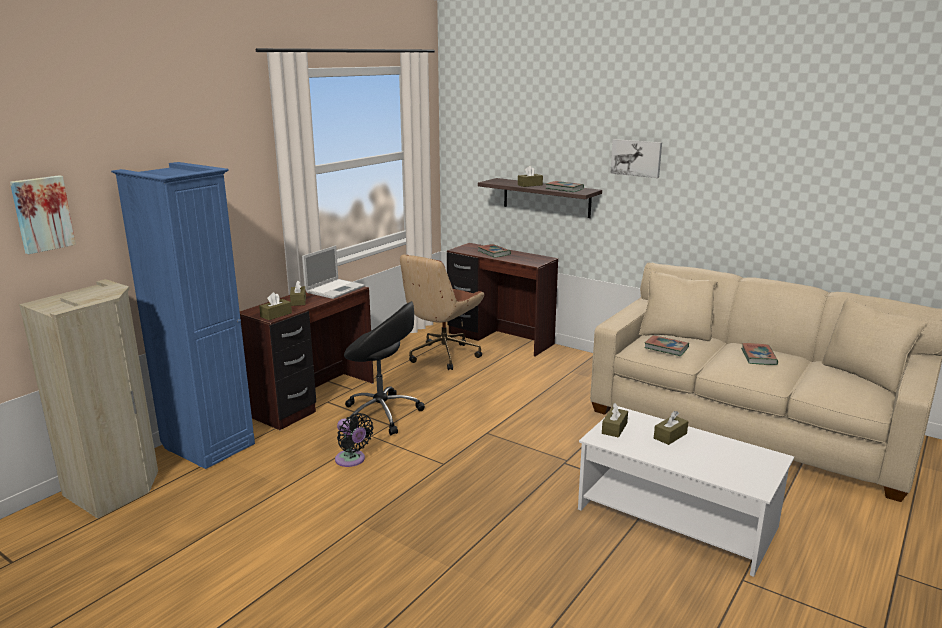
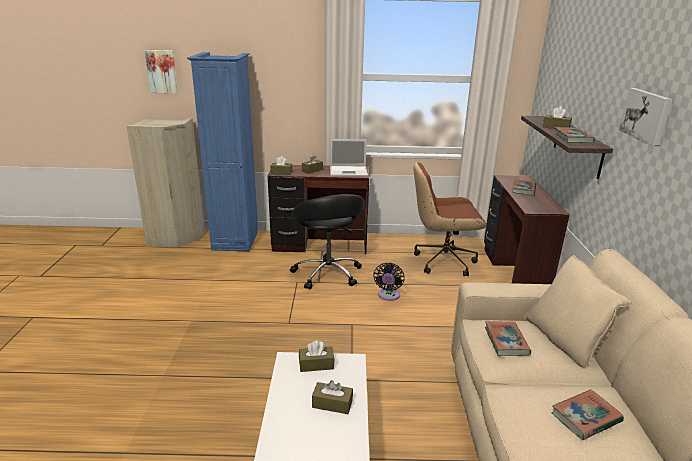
camera: 55 degrees right, 5 degrees up
(352, 460) = (260, 287): black fan -> black fan (388, 296)

